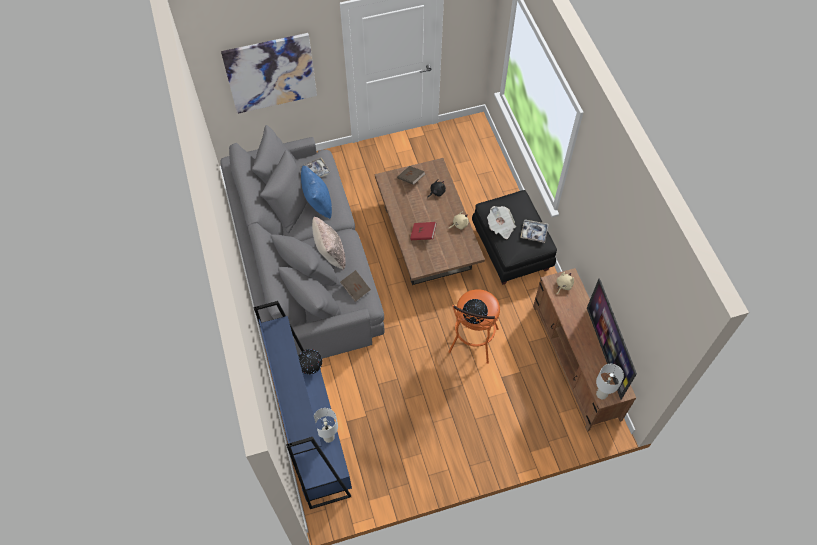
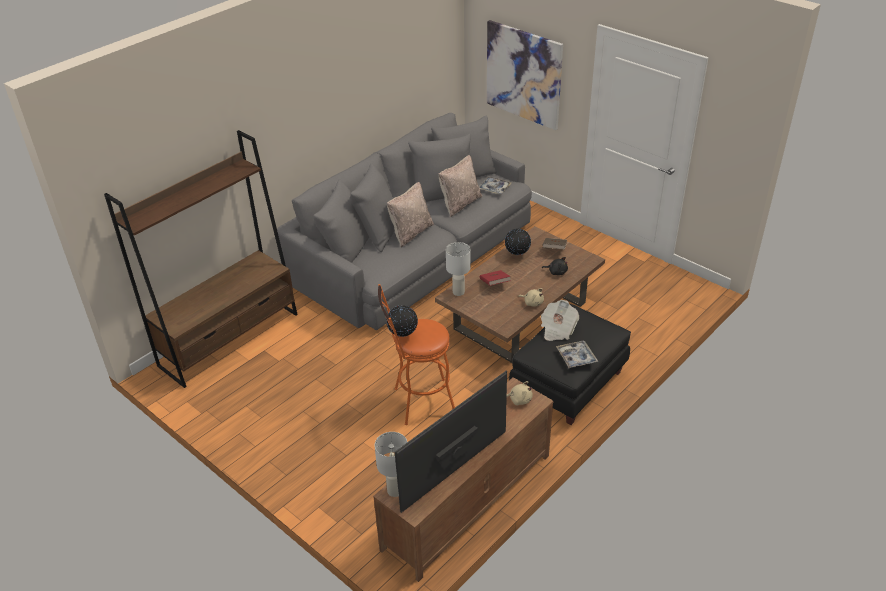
camera: 60 degrees right, 20 degrees down
(311, 368) = (275, 269): globe -> globe (517, 255)
(315, 441) = (230, 339): blue bookcase -> brown bookcase
(318, 203) = (460, 204): blue pillow -> beige pillow
(328, 437) = (208, 309): white table lamp -> white table lamp (458, 292)
(356, 289) = (385, 263): brown book -> none

